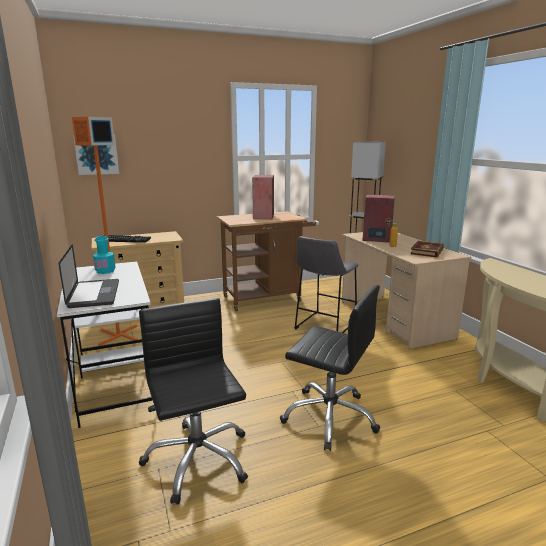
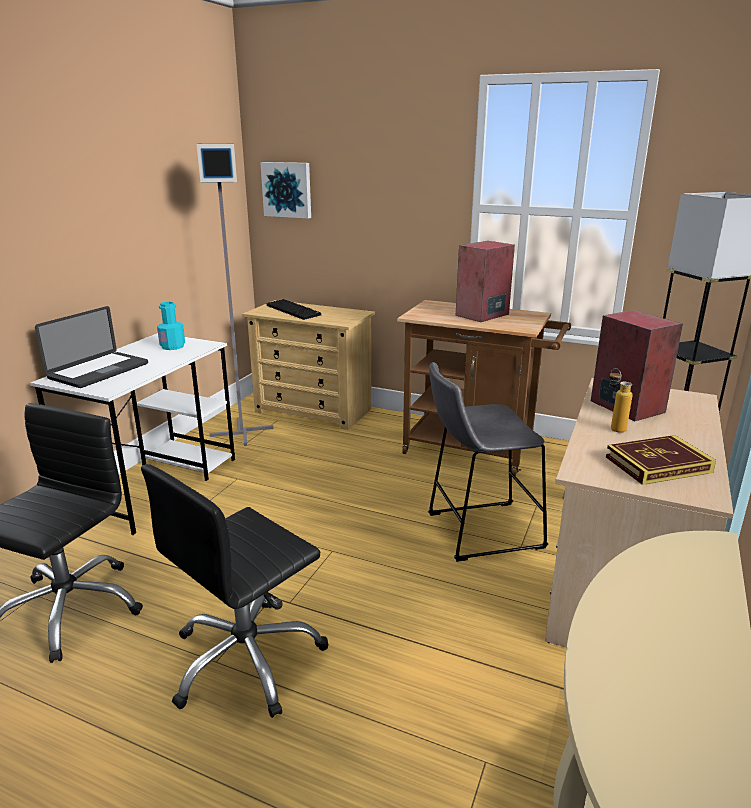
camera: 45 degrees right, 5 degrees up
(117, 335) = (241, 432): orange floor lamp -> grey floor lamp
(330, 417) = (247, 659): black office chair -> black office chair turned 60 degrees clockwise

